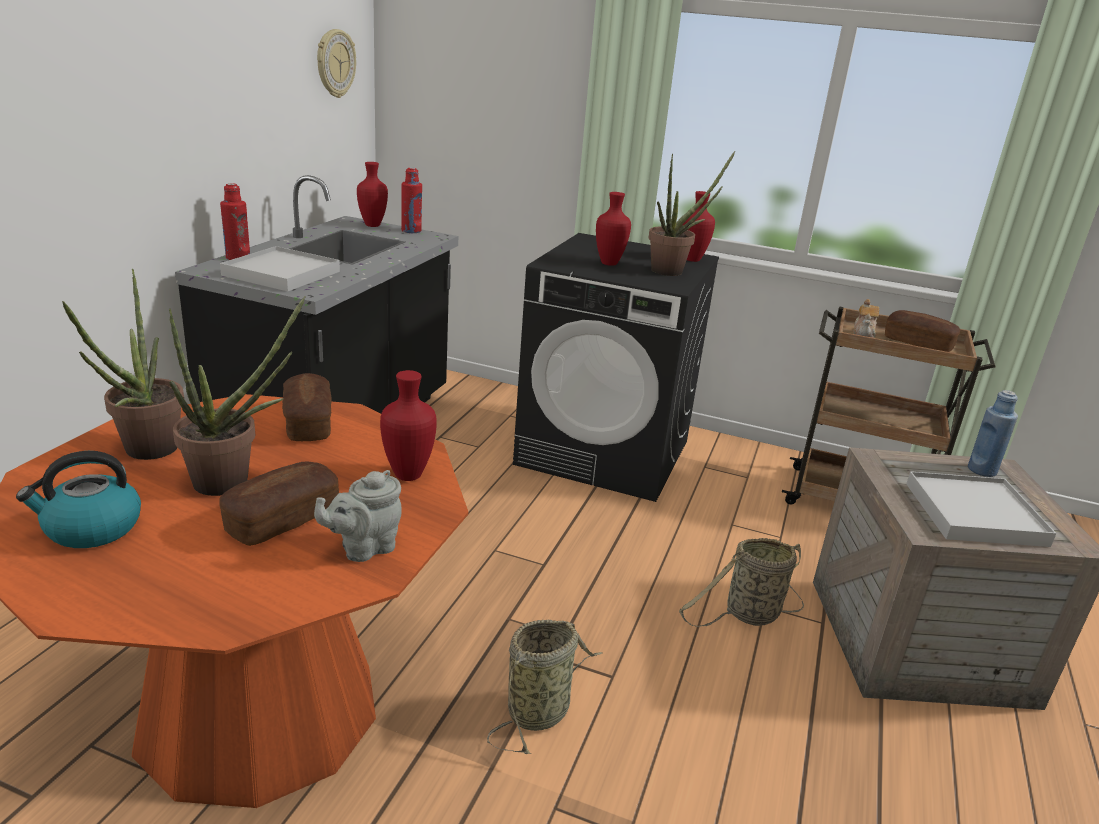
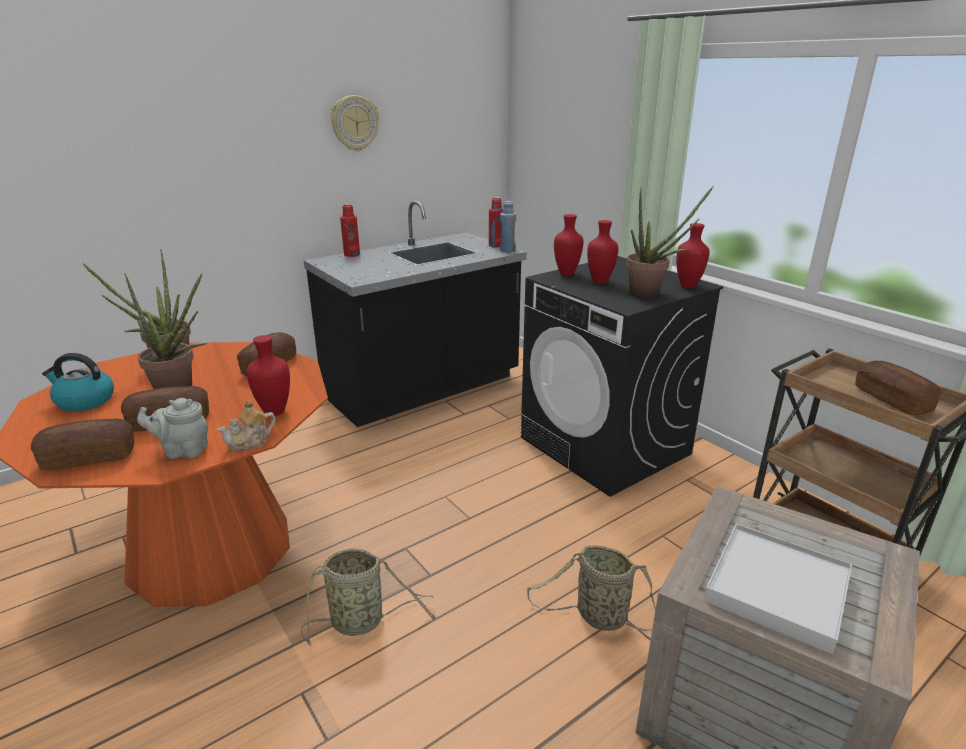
camera: 35 degrees right, 0 degrees up
(241, 594) = (89, 457): none -> bread
(281, 273) = (361, 267): white tray -> none
(335, 63) = (463, 120): wall clock -> wall clock (354, 123)
(373, 225) = (474, 240): red vase -> red vase (566, 274)
(863, 335) = (832, 380): teapot -> teapot (250, 442)
(982, 470) = (854, 549): blue bottle -> blue bottle (507, 251)

